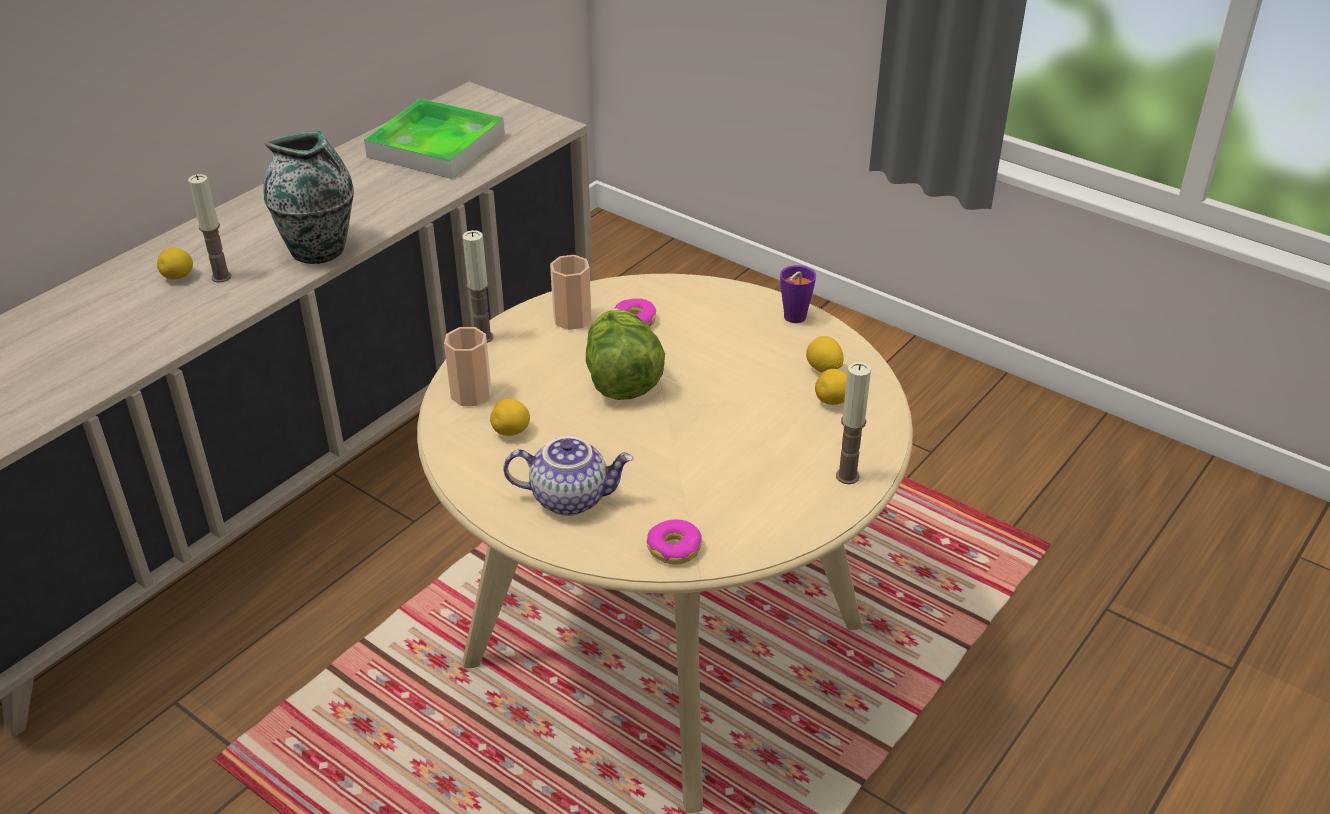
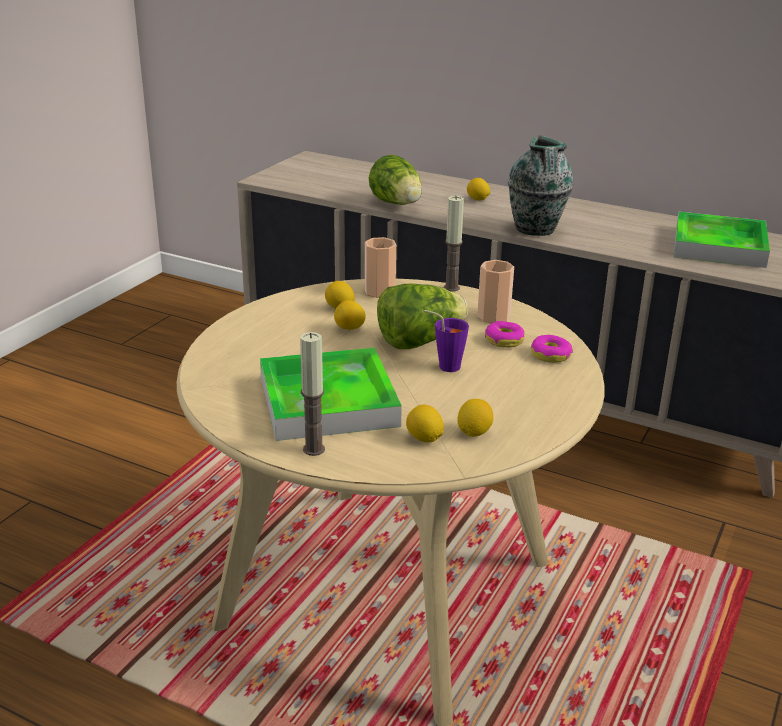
camera: 80 degrees right, 10 degrees down
(147, 348) = (397, 204): none -> lettuce
(221, 277) = (484, 209): candle -> none
(570, 497) = (269, 335): teapot -> none
(572, 428) = (350, 328): none -> lemon
(674, 548) = (214, 377): donut -> donut (550, 355)
(749, 459) = (328, 401): none -> tray
(792, 319) = (550, 413): purple cup -> purple cup (444, 366)

